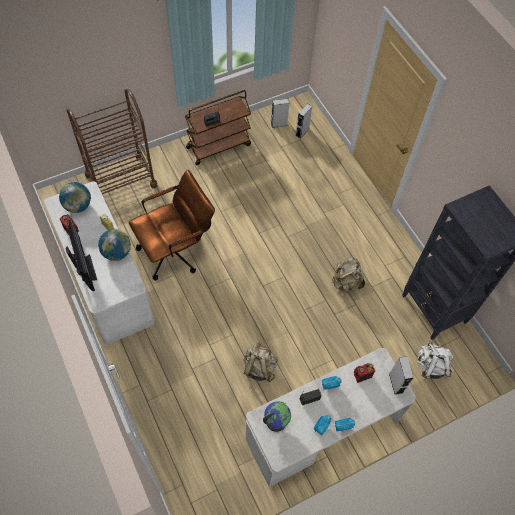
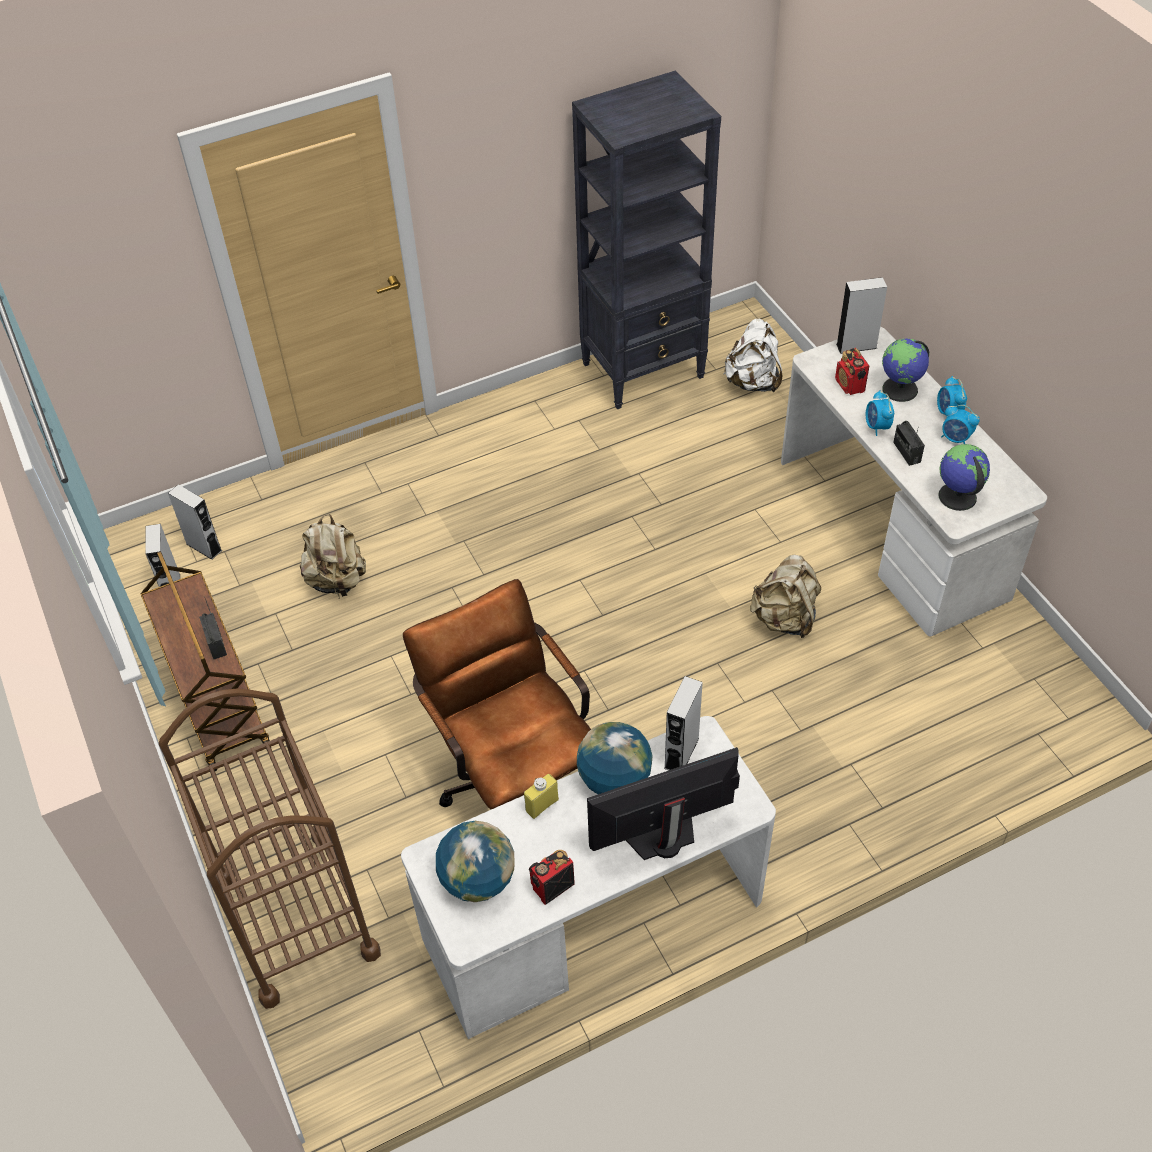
camera: 85 degrees left, 10 degrees down
(127, 278) = (681, 753): none -> grey speaker
(346, 282) = (591, 485): beige backpack -> beige backpack (337, 580)
(360, 403) = (900, 390): none -> globe

